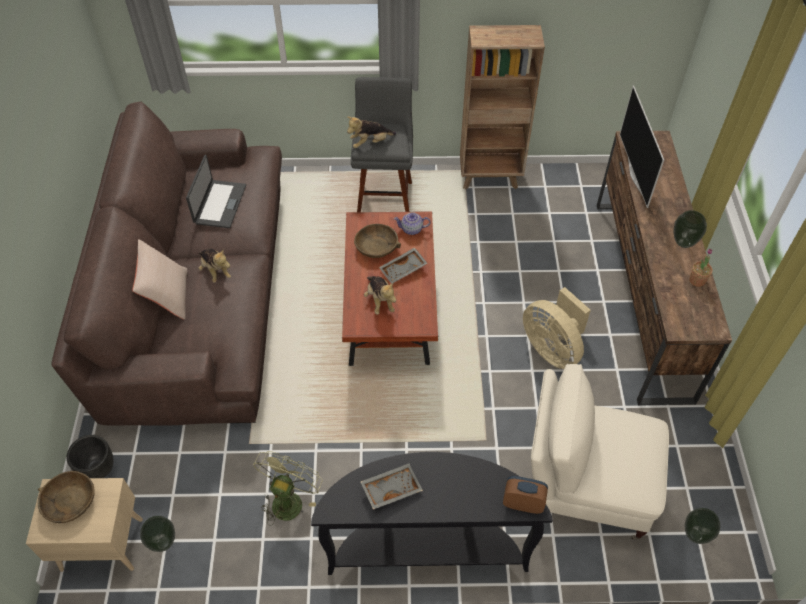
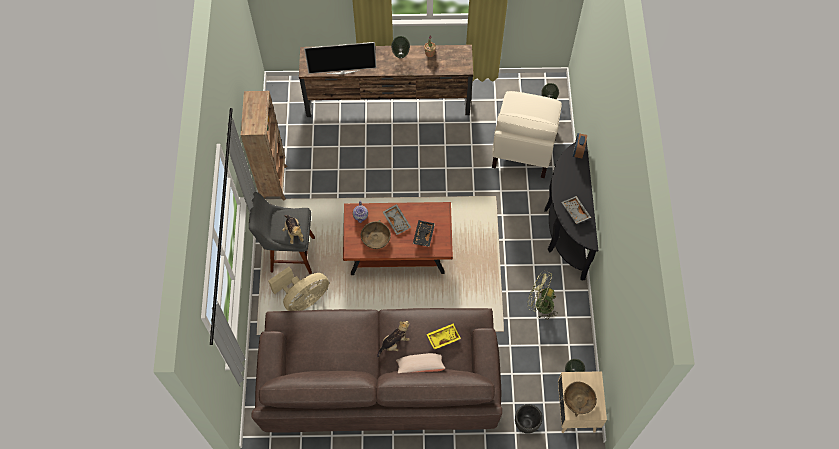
camera: 90 degrees left, 10 degrees up
(209, 320) = (443, 337): none -> yellow tray
(219, 204) = (335, 344): laptop -> none
(380, 300) = (423, 235): plush toy -> black tray
(552, 348) = (429, 155): beige fan -> beige fan (303, 298)

